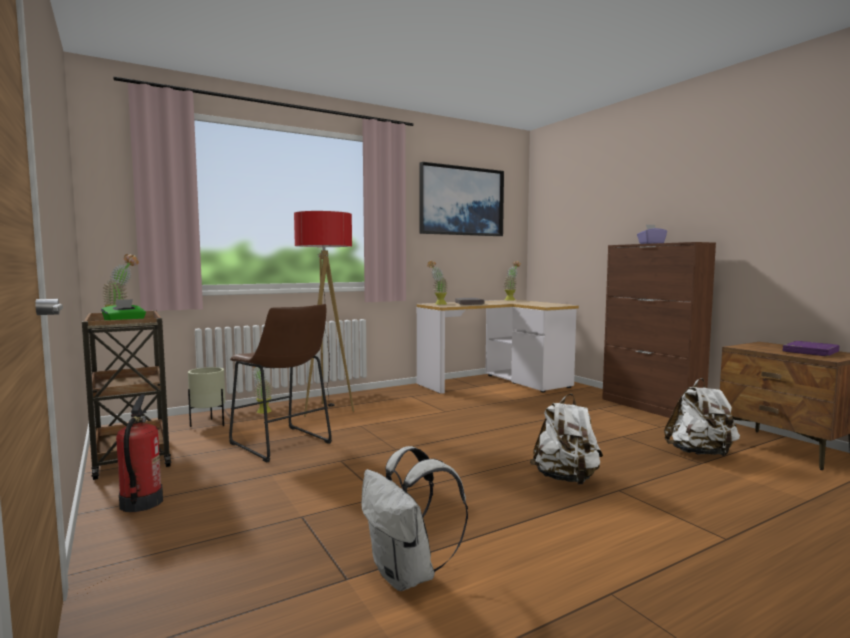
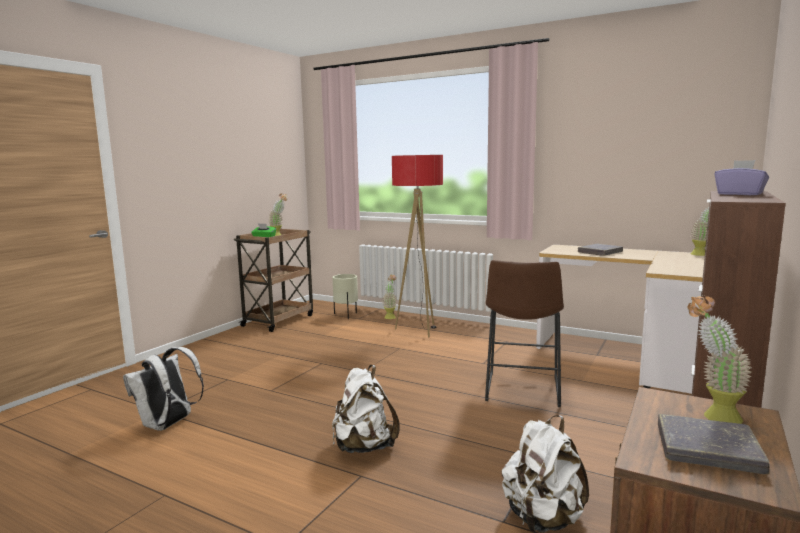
camera: 60 degrees right, 5 degrees up
(141, 503) = (221, 344): fire extinguisher -> none
(283, 445) = (332, 341): brown stool -> brown stool (521, 391)
(437, 304) = (563, 248): potted plant -> potted plant (712, 415)
(461, 201) = (630, 119): picture -> none
(810, 352) = (708, 449): purple book -> grey book

